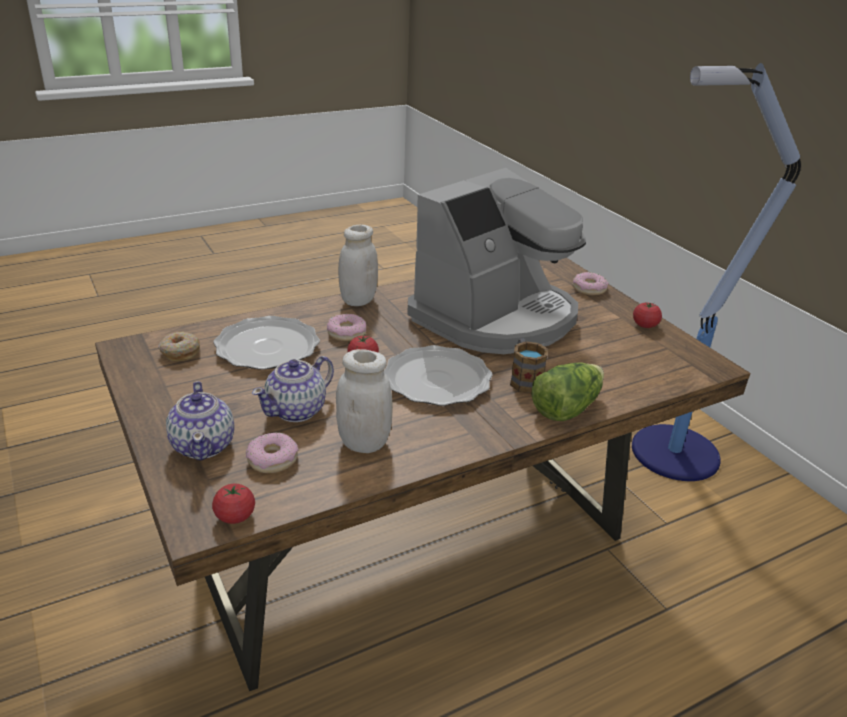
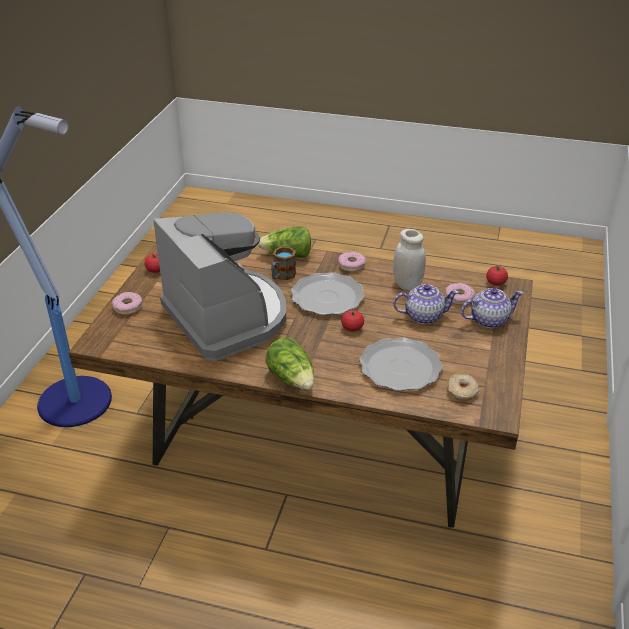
camera: 135 degrees left, 5 degrees up
(204, 445) = (488, 320): teapot -> teapot turned 45 degrees clockwise
(347, 333) = (337, 353): donut -> donut (351, 265)
(358, 300) = (292, 378): white jar -> lettuce
(496, 318) = (227, 317): coffee machine -> coffee machine turned 60 degrees clockwise

